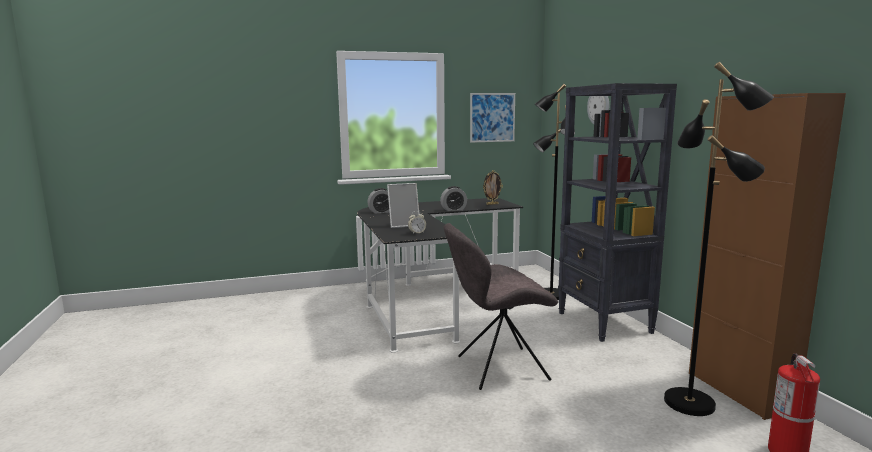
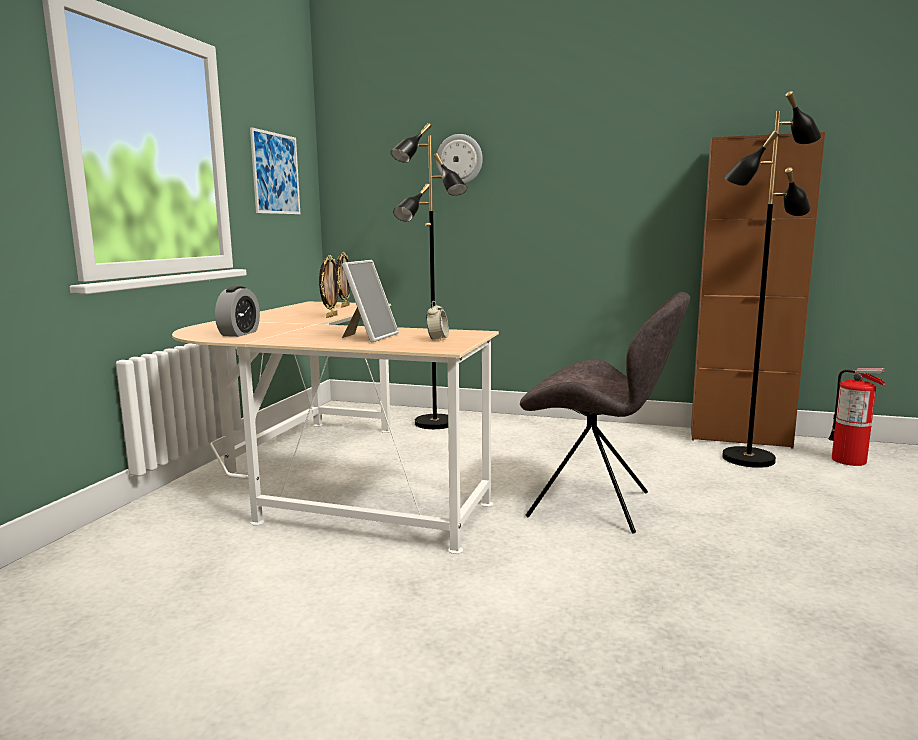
camera: 55 degrees left, 0 degrees up
(430, 302) = (328, 480): black desk -> beige desk
(453, 209) = (331, 316): alarm clock -> picture frame
(498, 368) = (594, 505): grey chair -> grey chair turned 90 degrees counterclockwise
(604, 323) = (545, 429): black bookcase -> none

